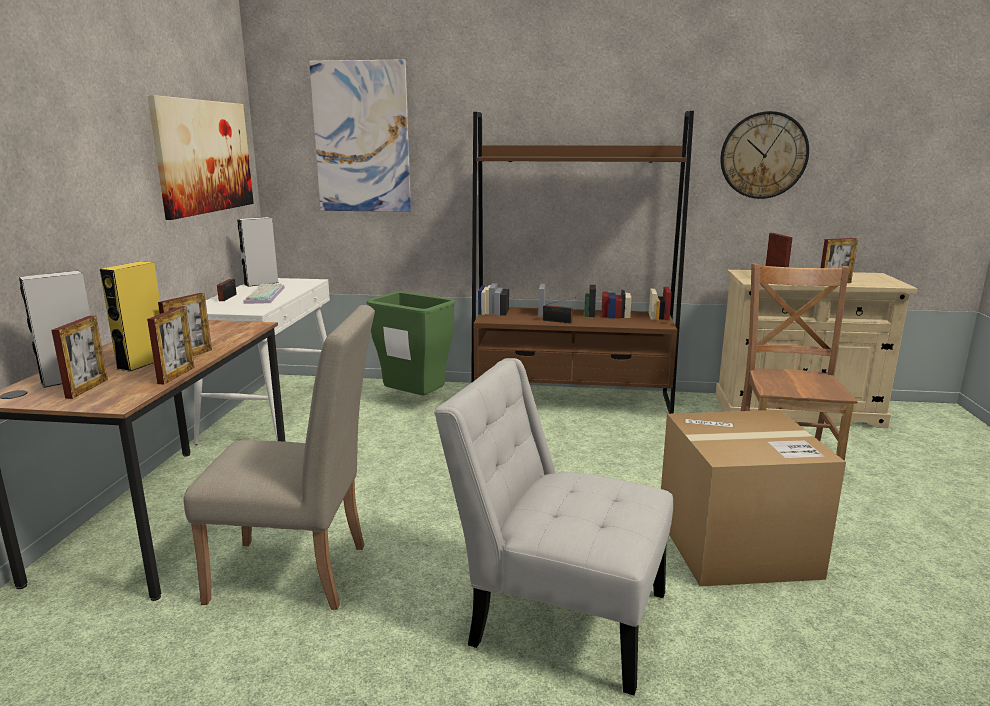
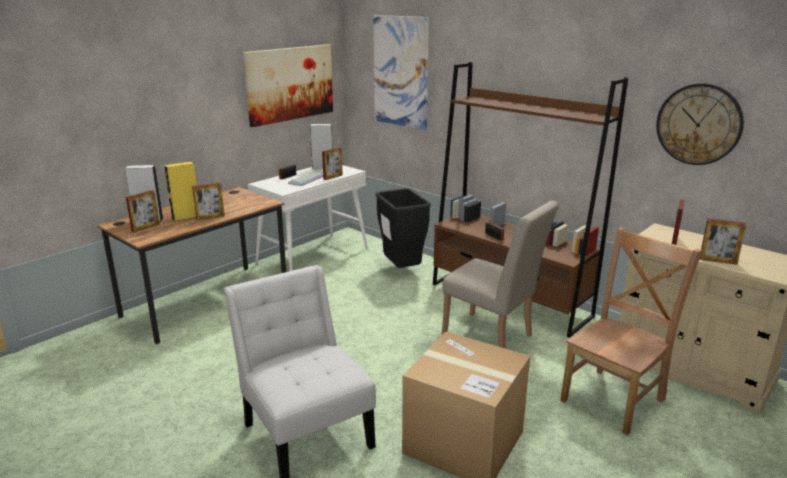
camera: 35 degrees right, 5 degrees up
(176, 375) = (187, 229): picture frame -> picture frame (333, 177)
(301, 574) = (220, 356): beige chair -> beige chair (492, 337)
(414, 401) = (401, 270): green trash can -> black trash can

